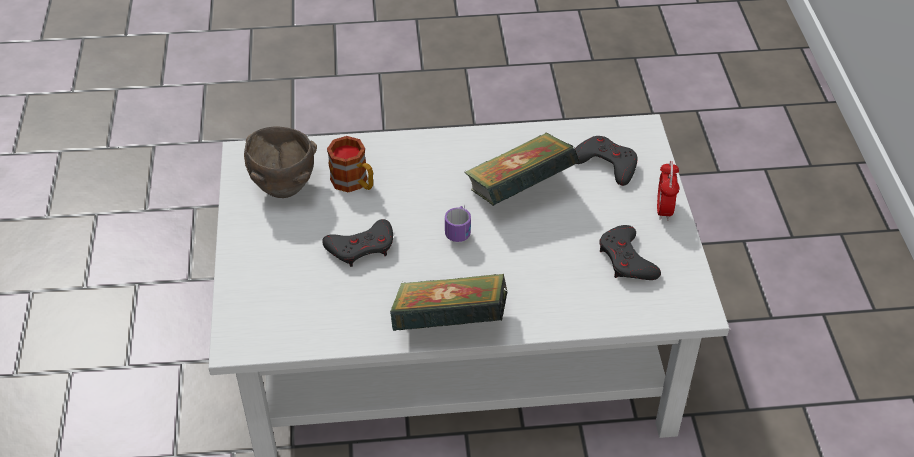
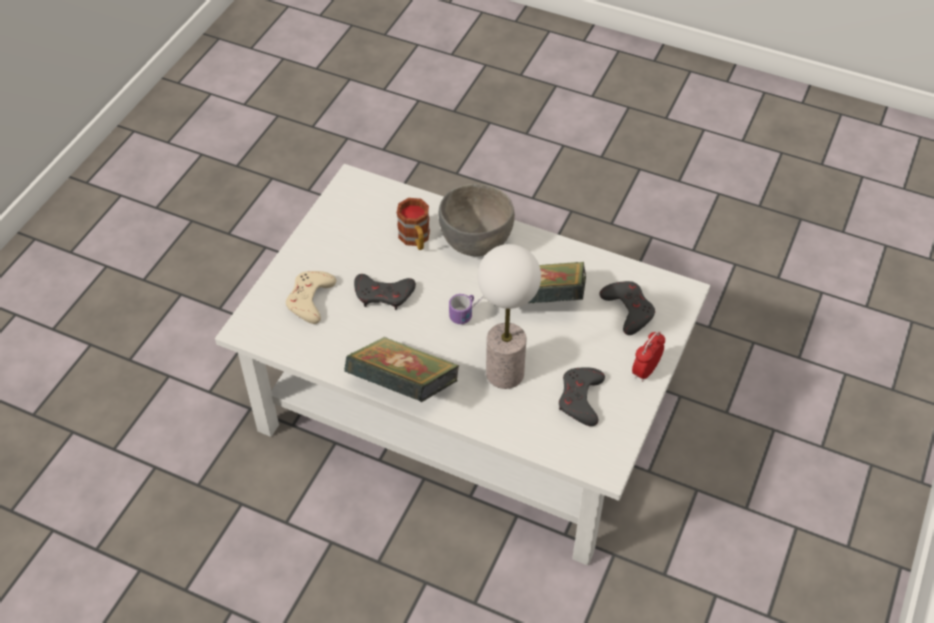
camera: 30 degrees right, 5 degrees up
(285, 189) = (361, 222): brown bowl -> none
(287, 284) = (310, 300): none -> beige game controller
(418, 162) = (476, 243): none -> grey bowl
(538, 267) = (505, 373): none -> table lamp

